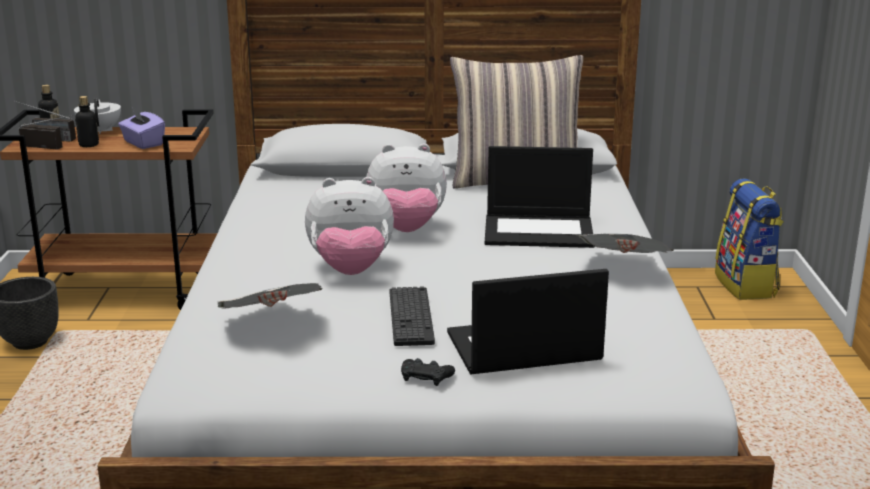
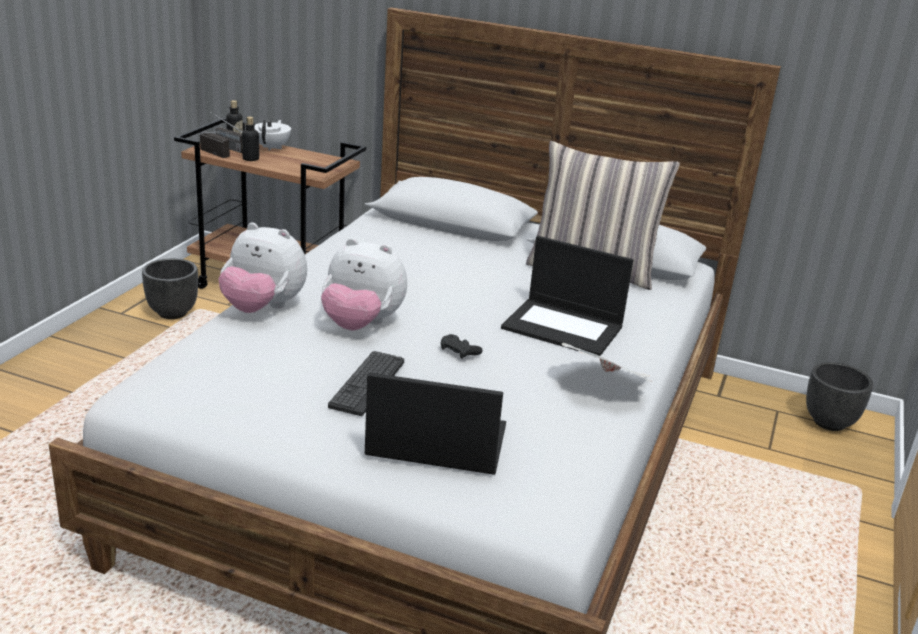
camera: 20 degrees right, 5 degrees up
(143, 143) = (292, 166): purple tissue box -> none
(270, 323) = (247, 358): newspaper -> none
(406, 229) = (446, 296): plush toy -> plush toy (263, 308)
(426, 377) = (326, 446): black game controller -> black game controller (459, 351)
(746, 285) = (829, 423): backpack -> black planter

